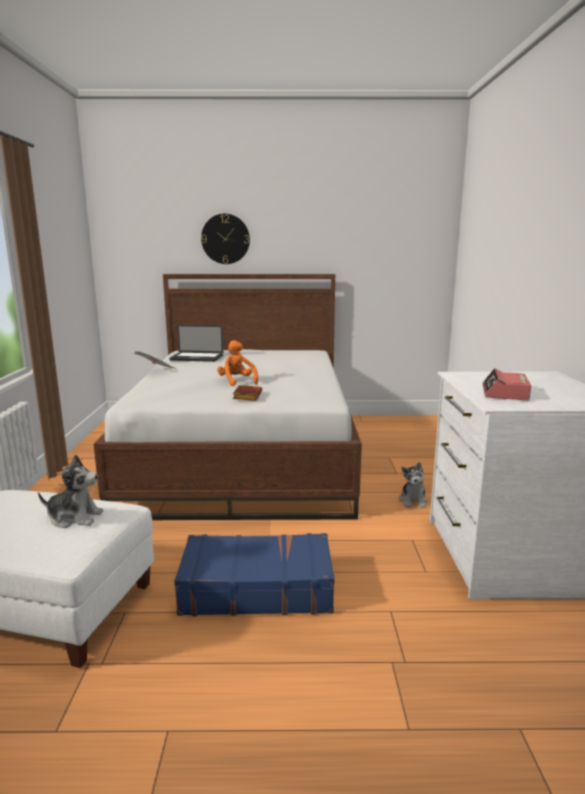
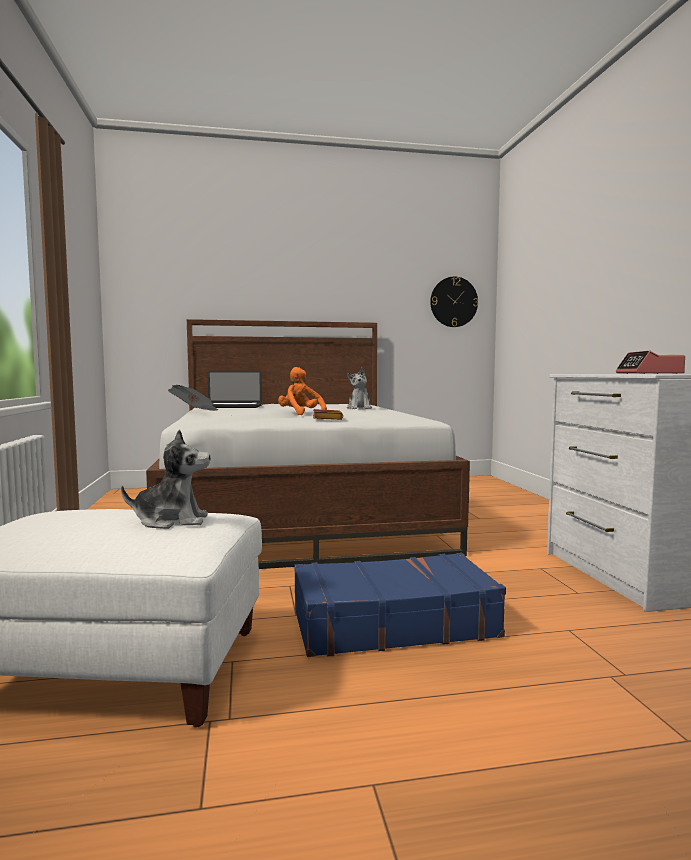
camera: 10 degrees left, 10 degrees down
(225, 239) = (258, 284): wall clock -> wall clock (453, 302)
(413, 501) = (515, 538): plush toy -> plush toy (359, 408)

